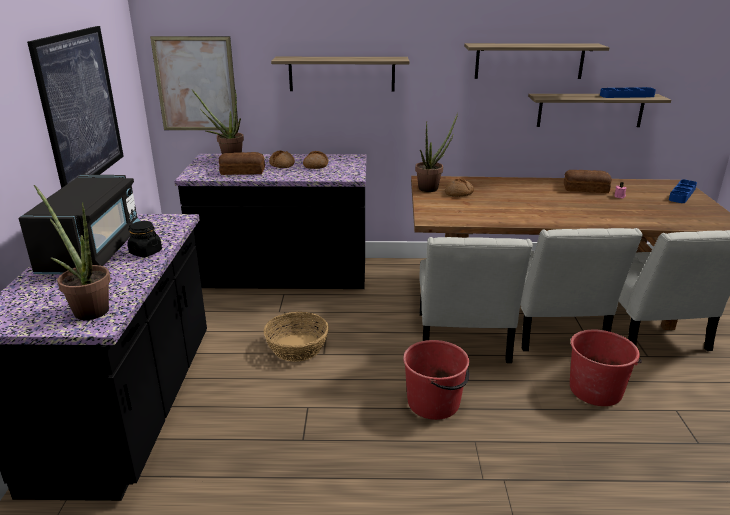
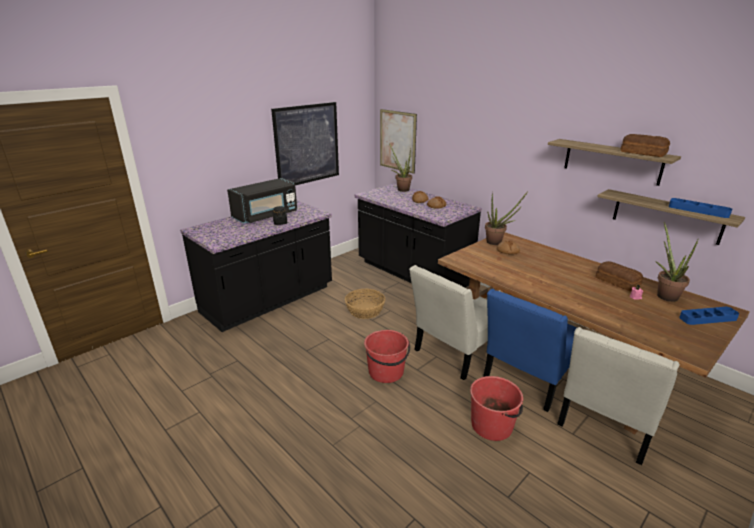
camera: 45 degrees right, 0 degrees up
(87, 309) = (224, 237): potted plant -> potted plant (664, 294)
(242, 171) = (393, 198): bread -> bread (642, 153)
(341, 74) = (474, 148): shelf -> none
(553, 330) = (527, 380): white chair -> blue chair

